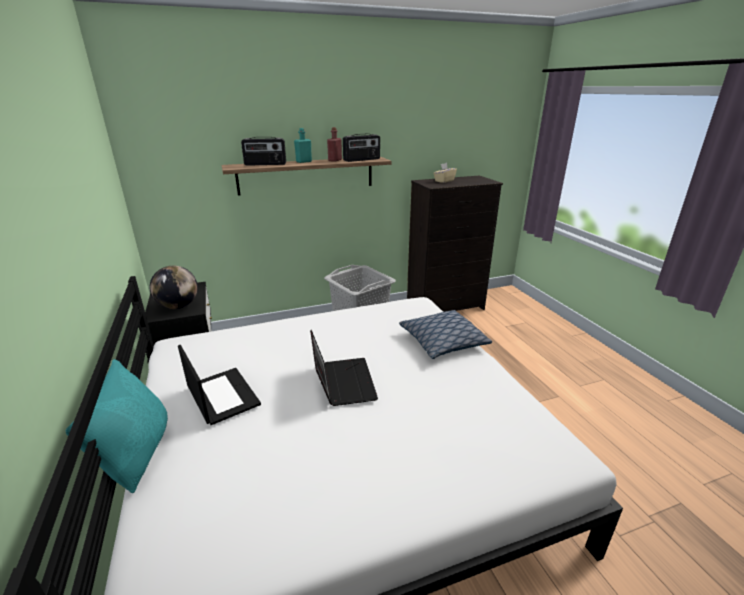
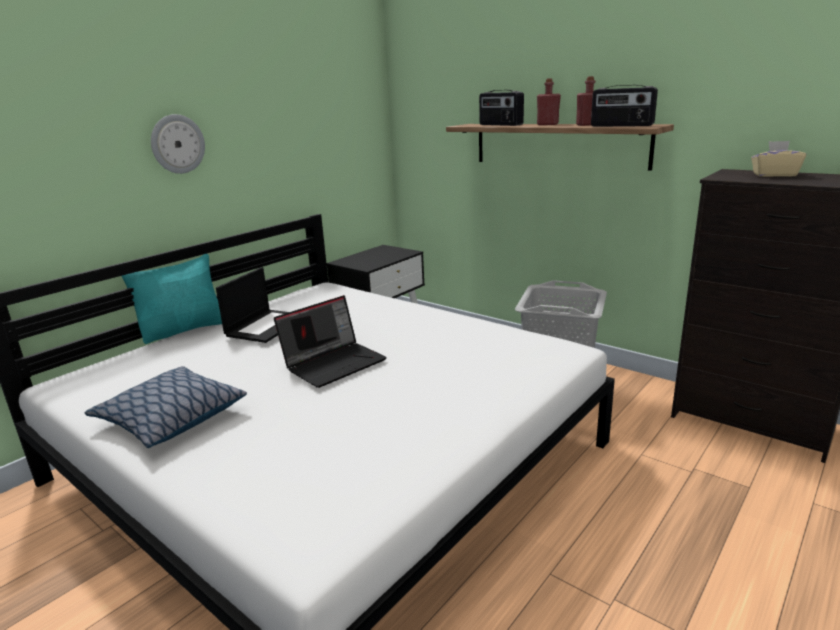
camera: 60 degrees right, 5 degrees down
(43, 237) = (177, 144): none -> wall clock
(178, 306) = (366, 261): globe -> none
(304, 161) = (547, 124): turquoise bottle -> red bottle
(443, 342) = (490, 392): pillow -> pillow (170, 419)

